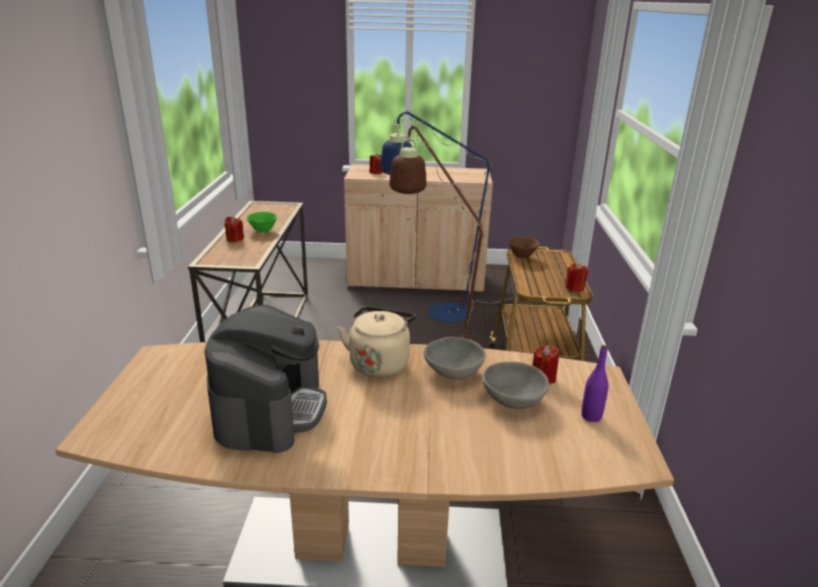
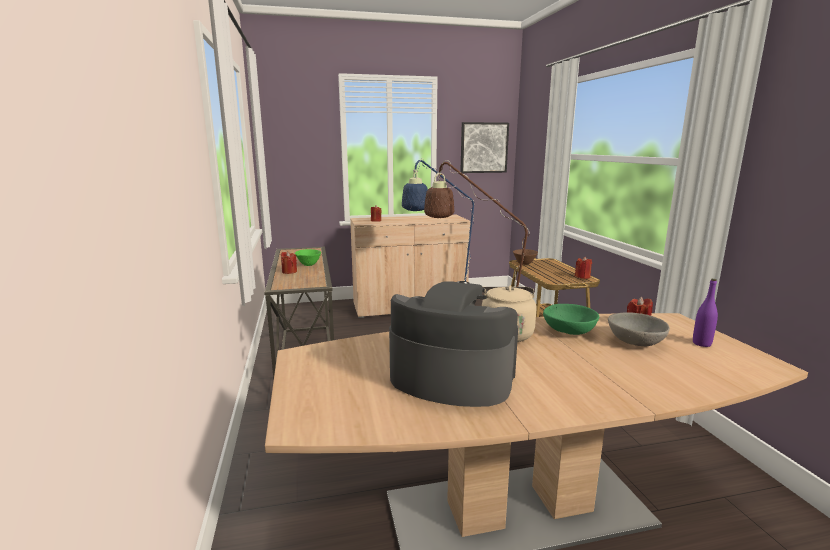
camera: 15 degrees left, 10 degrees down
(270, 409) = (451, 377): coffee machine -> coffee machine turned 60 degrees counterclockwise
(452, 372) = (568, 331): grey bowl -> green bowl
(537, 79) = (484, 147): none -> picture

